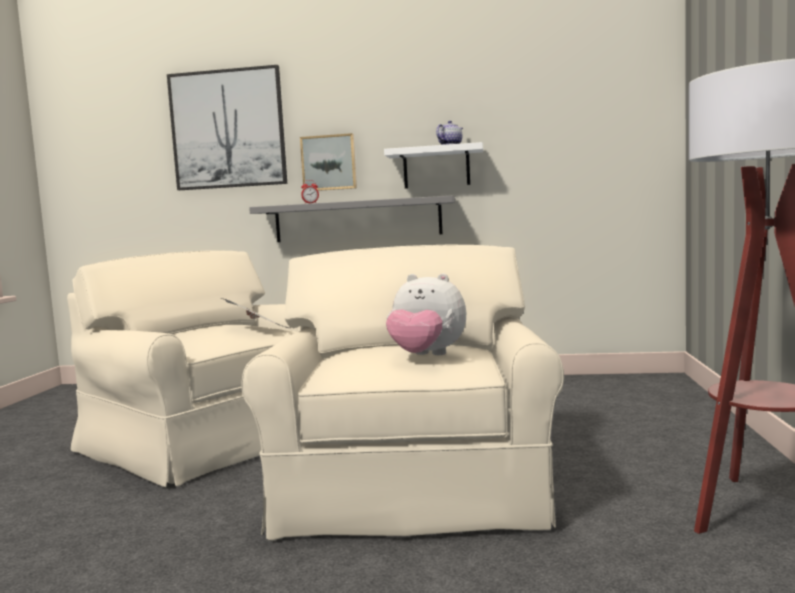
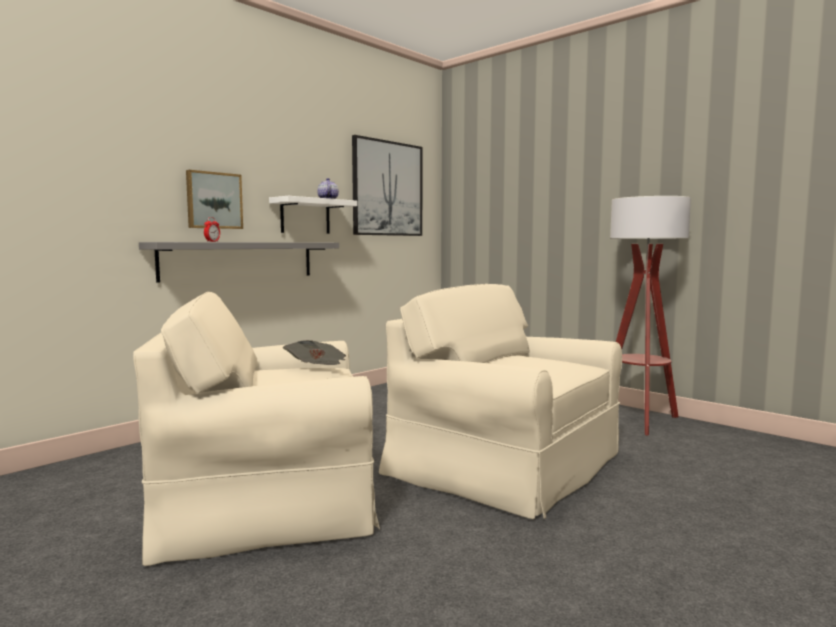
camera: 55 degrees left, 0 degrees up
(228, 129) = (96, 145): picture -> picture (387, 189)
(426, 356) = (548, 362): plush toy -> none

